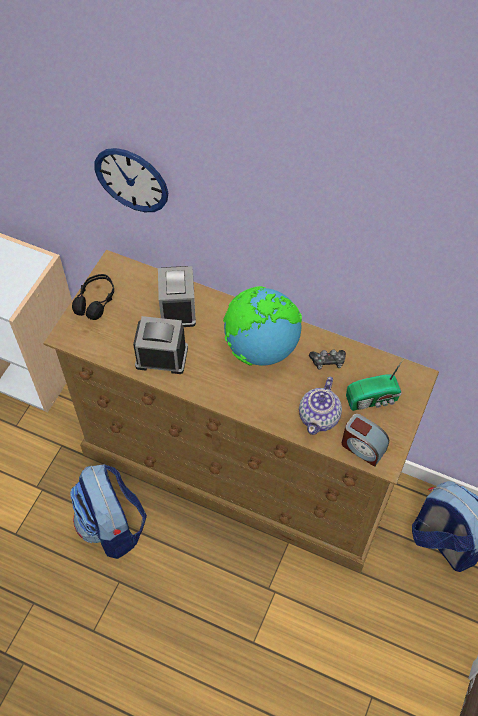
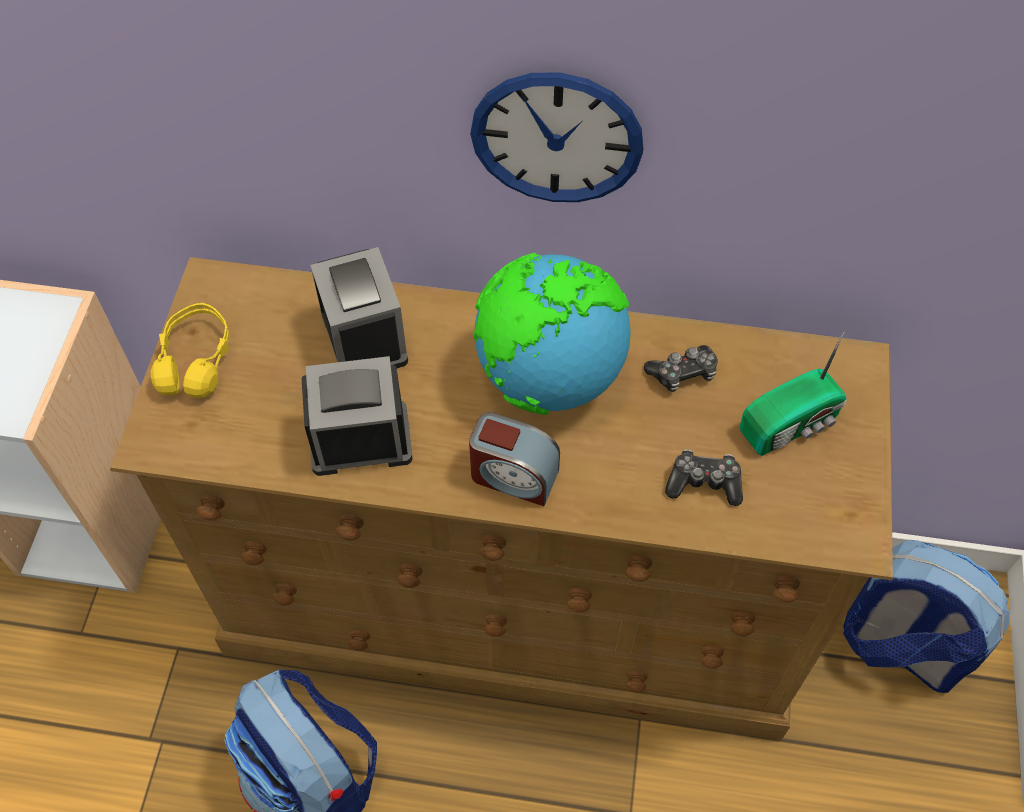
camera: 15 degrees left, 0 degrees up
(95, 301) = (196, 360): black headphones -> yellow headphones
(131, 180) = (220, 93): wall clock -> wall clock (556, 138)
(319, 417) = (704, 483): teapot -> game controller
(362, 447) = (805, 522): alarm clock -> alarm clock (513, 475)

